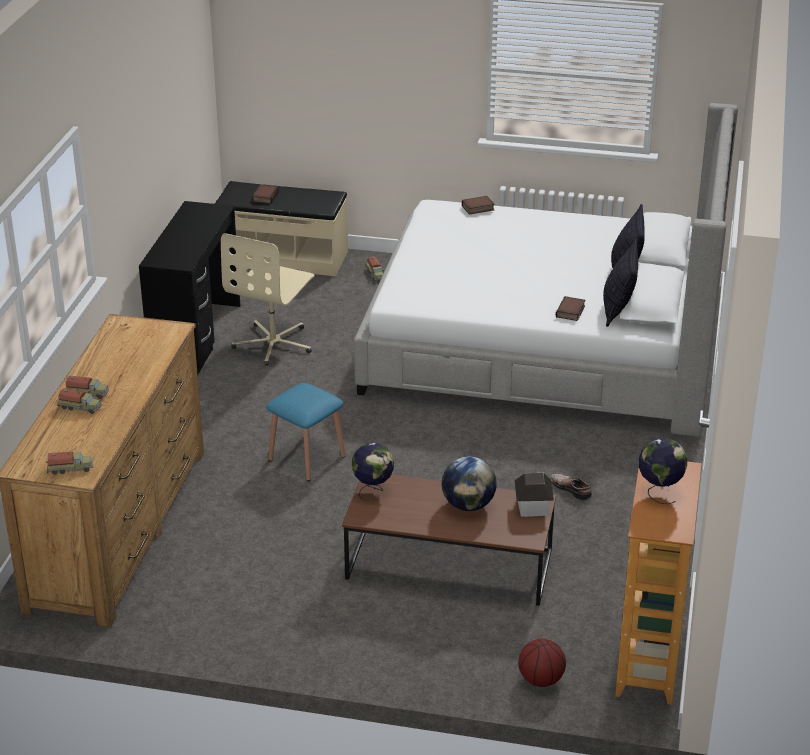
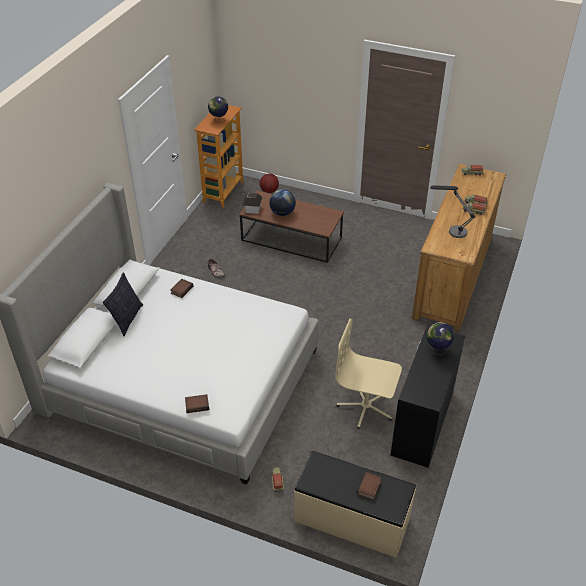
camera: 170 degrees left, 10 degrees up
(135, 356) = (452, 231): none -> table lamp
(274, 344) = (366, 407): beige office chair -> beige office chair turned 105 degrees counterclockwise
(307, 458) = (352, 308): blue stool -> none
(373, 490) = (326, 225): globe -> globe (437, 350)
(618, 310) = (152, 287): pillow -> none

